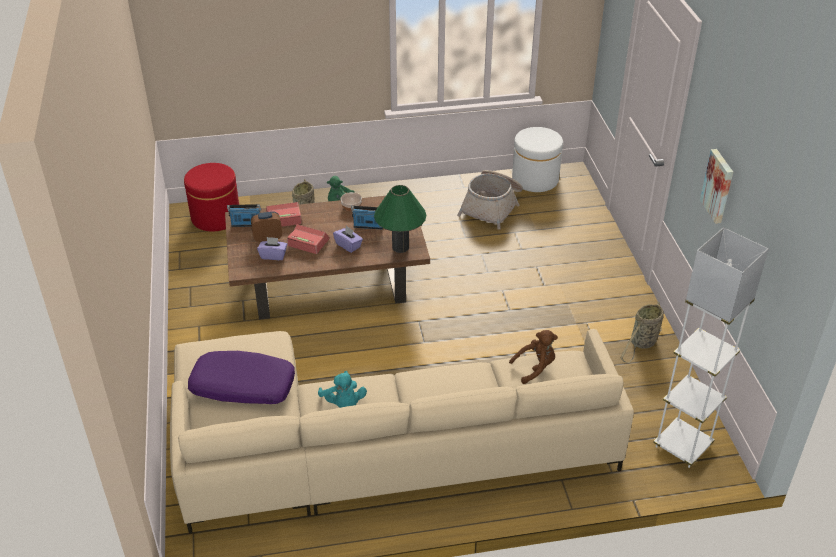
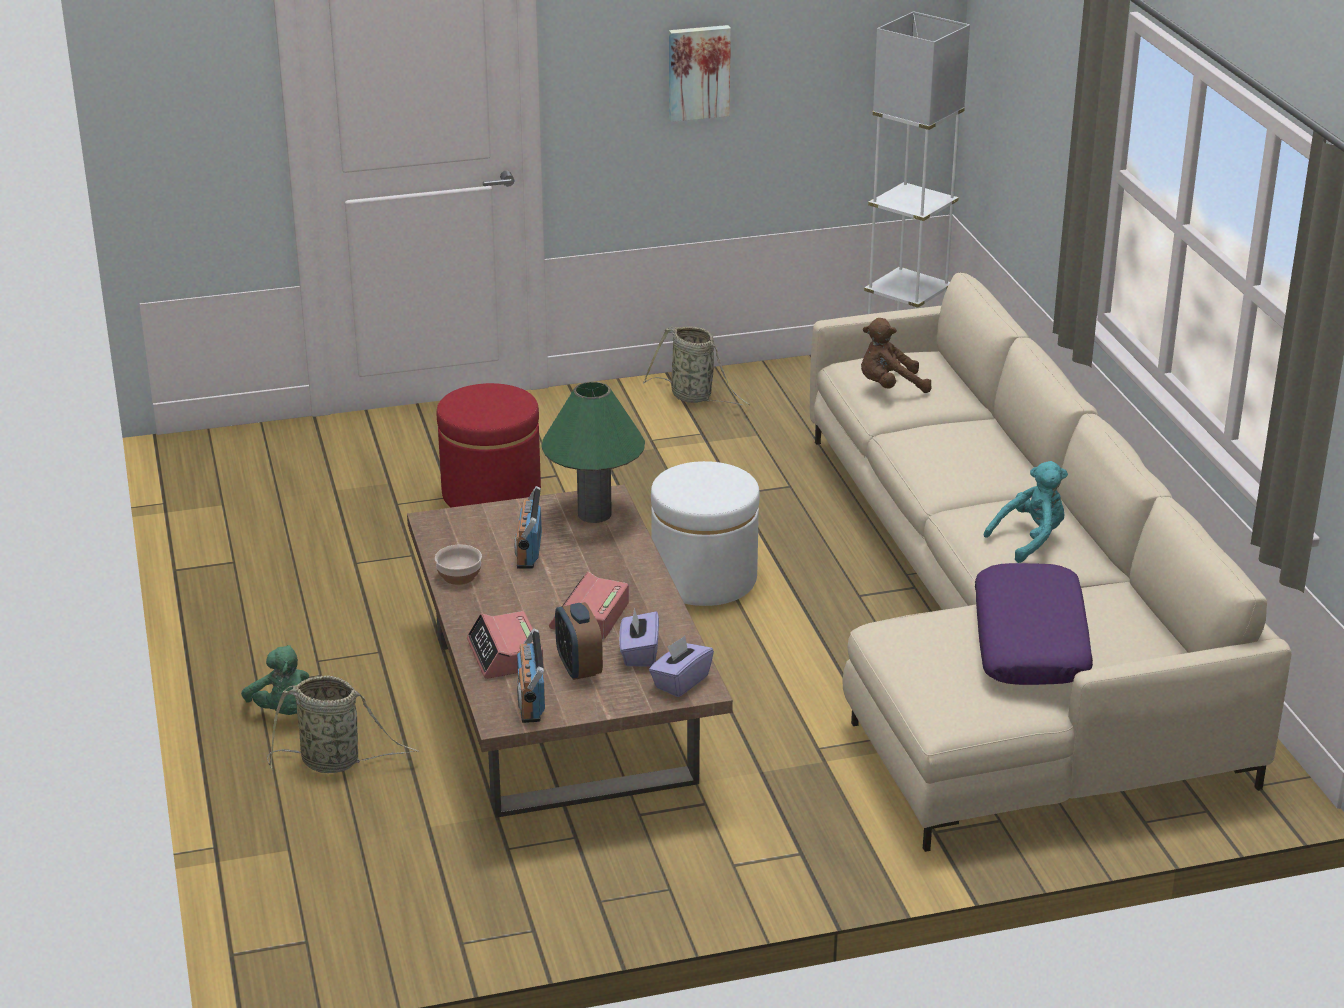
camera: 95 degrees left, 10 degrees down
(215, 217) = (318, 903): red ottoman -> red ottoman (491, 494)
(348, 245) = (594, 569): purple tissue box -> purple tissue box (680, 682)
(492, 206) = (308, 528): basket -> none
(535, 179) = (216, 483): white ottoman -> white ottoman (704, 579)
(535, 368) = (889, 387): brown plush toy -> brown plush toy turned 75 degrees counterclockwise

